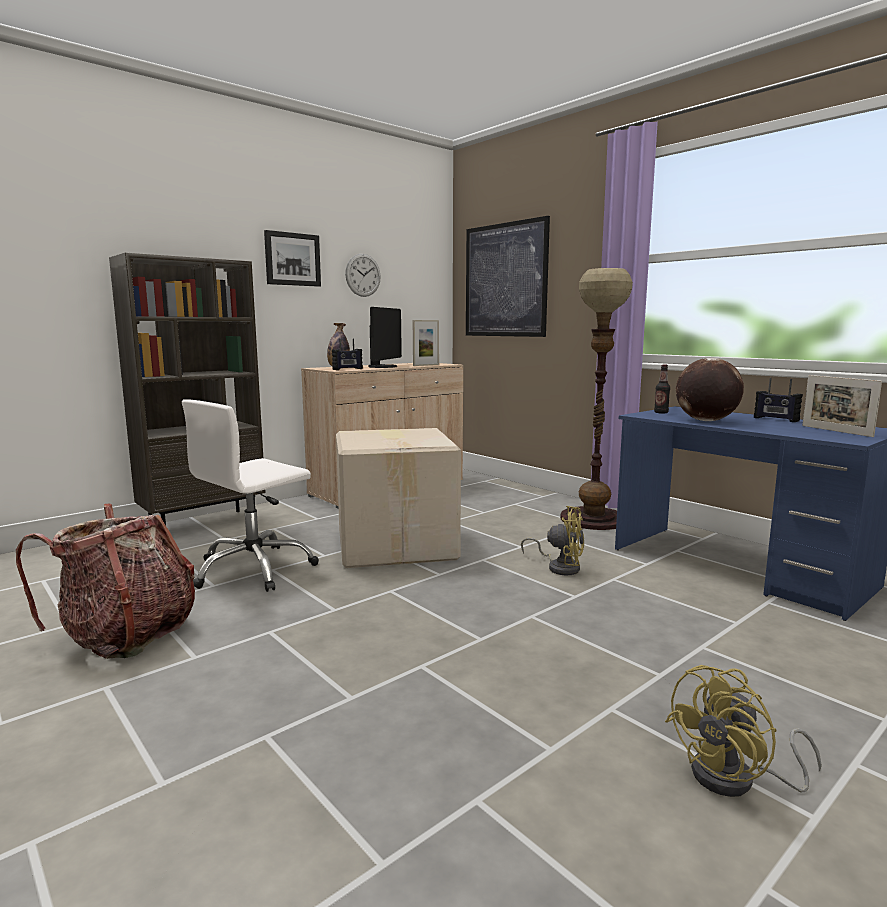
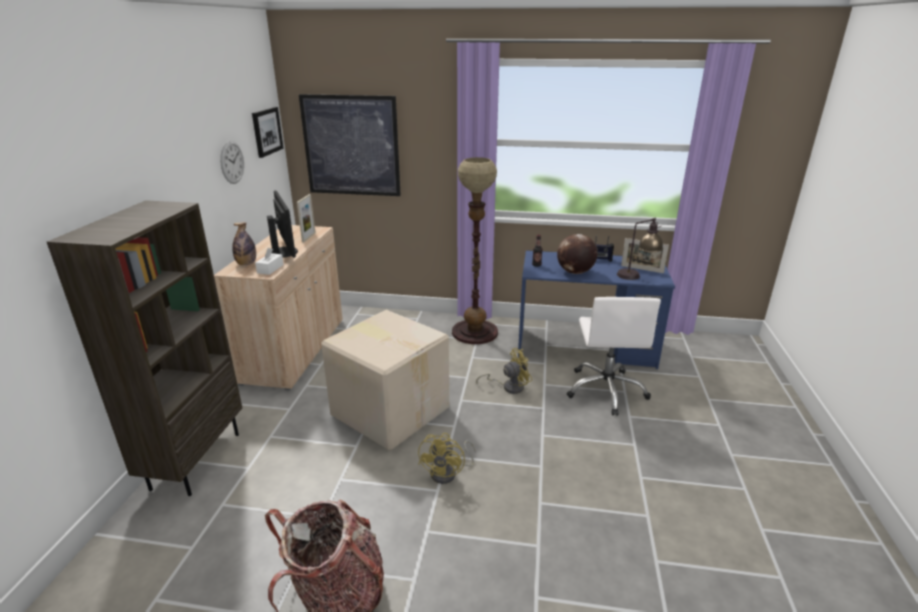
camera: 40 degrees left, 15 degrees up
(254, 569) = (327, 486): white office chair -> white office chair (606, 390)
(292, 259) = (183, 169): picture -> picture (266, 131)
(347, 369) = (270, 269): radio -> white tissue box
(736, 780) = (712, 487): yellow fan -> yellow fan (449, 473)
(807, 433) = (636, 277): none -> table lamp

